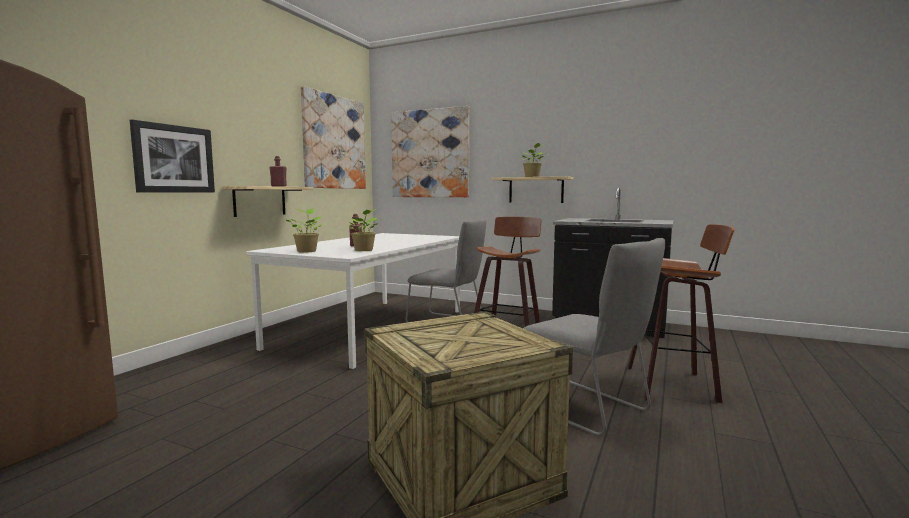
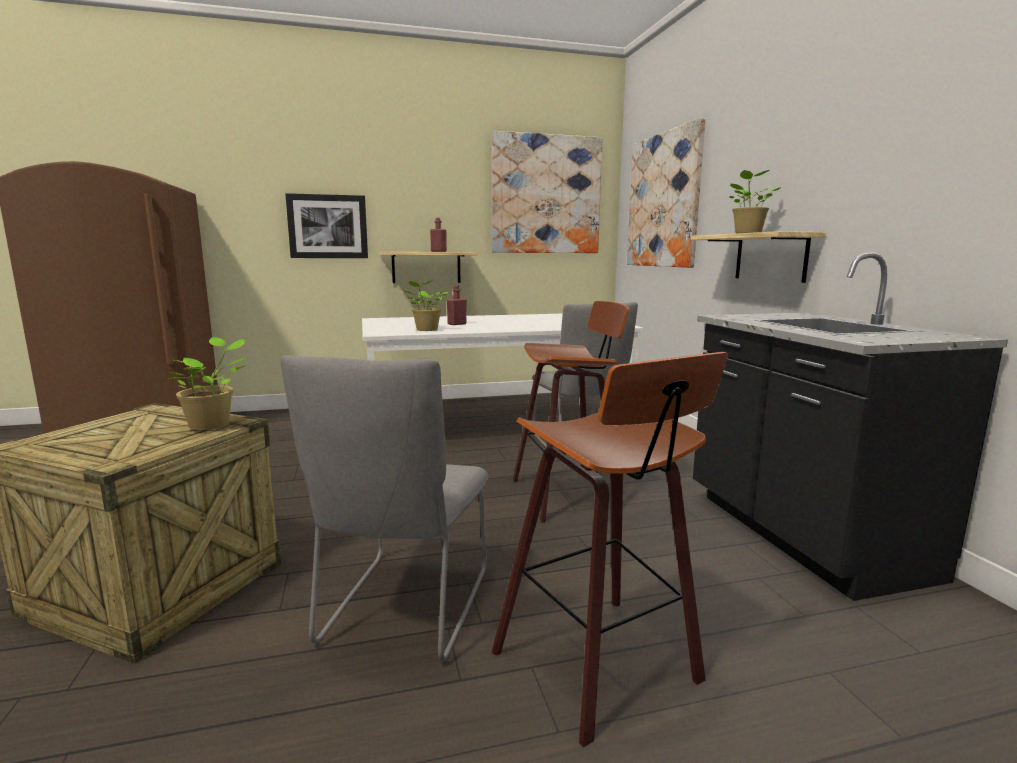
camera: 50 degrees right, 5 degrees up
(307, 251) = (387, 324): potted plant -> potted plant (212, 424)

